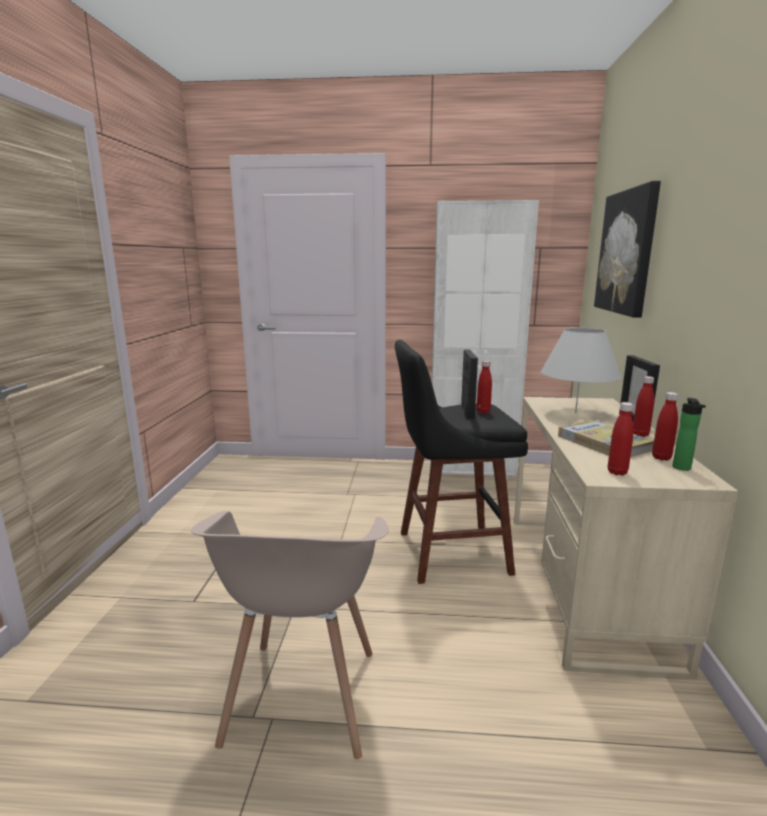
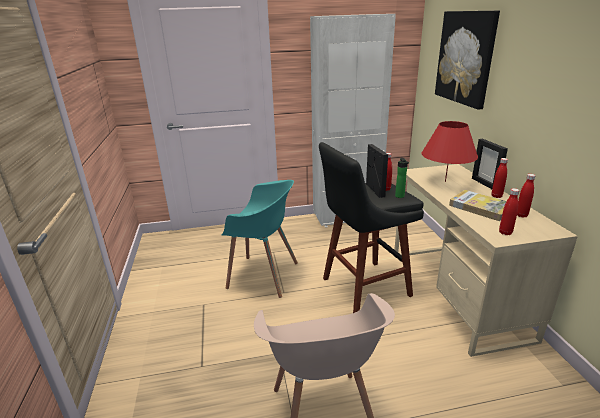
camera: 15 degrees left, 10 degrees up
(327, 518) = (264, 276): none -> turquoise chair
(575, 413) = (445, 181): white table lamp -> red table lamp
(682, 468) = (538, 223): bottle -> bottle (400, 197)

